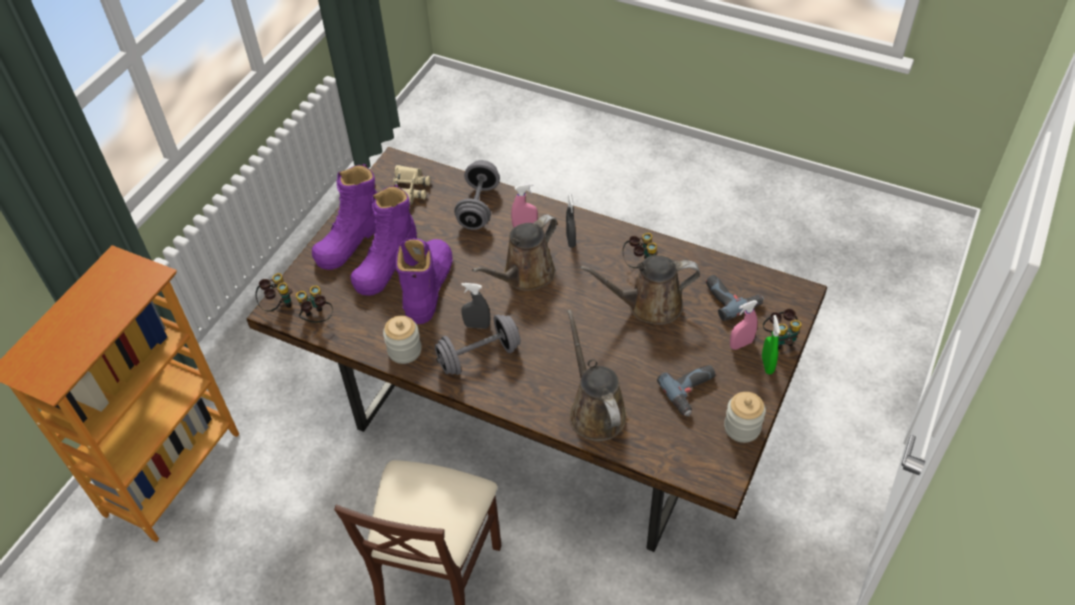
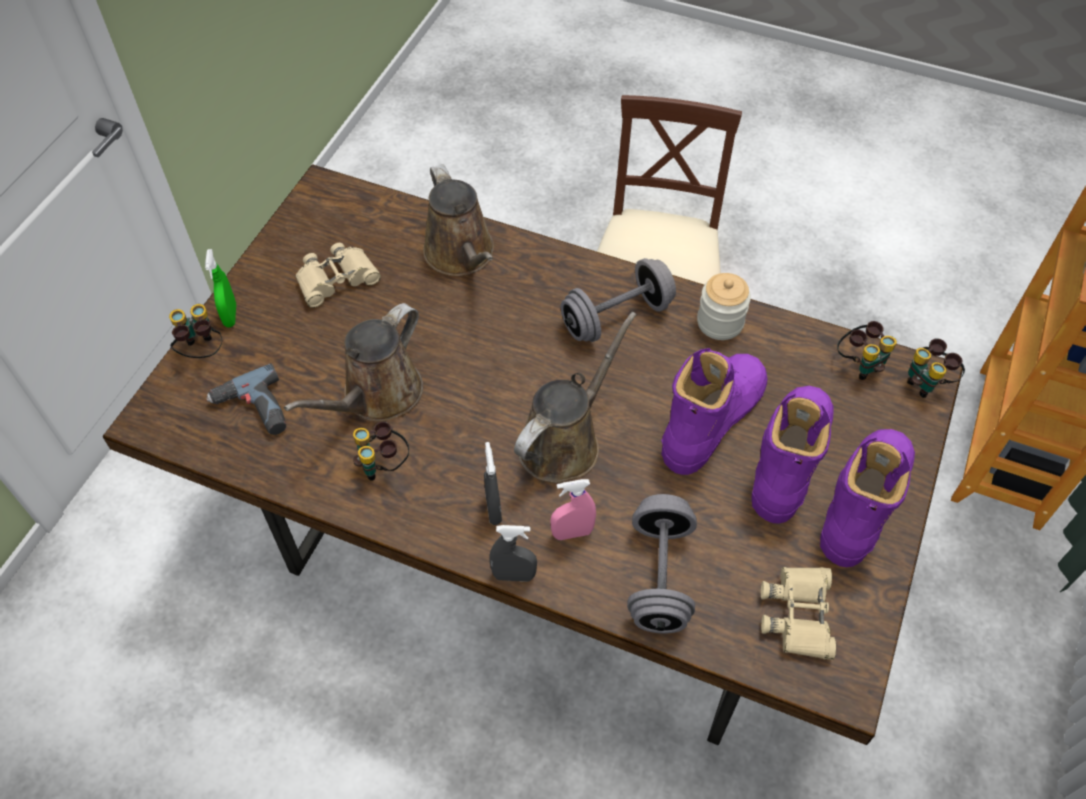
camera: 175 degrees right, 5 degrees up
(428, 286) = (712, 419): purple boot -> purple boot turned 150 degrees counterclockwise
(477, 325) = (626, 360): grey spray bottle -> grey spray bottle (514, 576)
(649, 305) = (377, 396): brown watering can -> brown watering can turned 135 degrees clockwise
(692, 392) = (336, 279): power drill -> beige binoculars
(741, 344) = (257, 342): pink spray bottle -> none
(742, 427) = (284, 241): jar -> none

